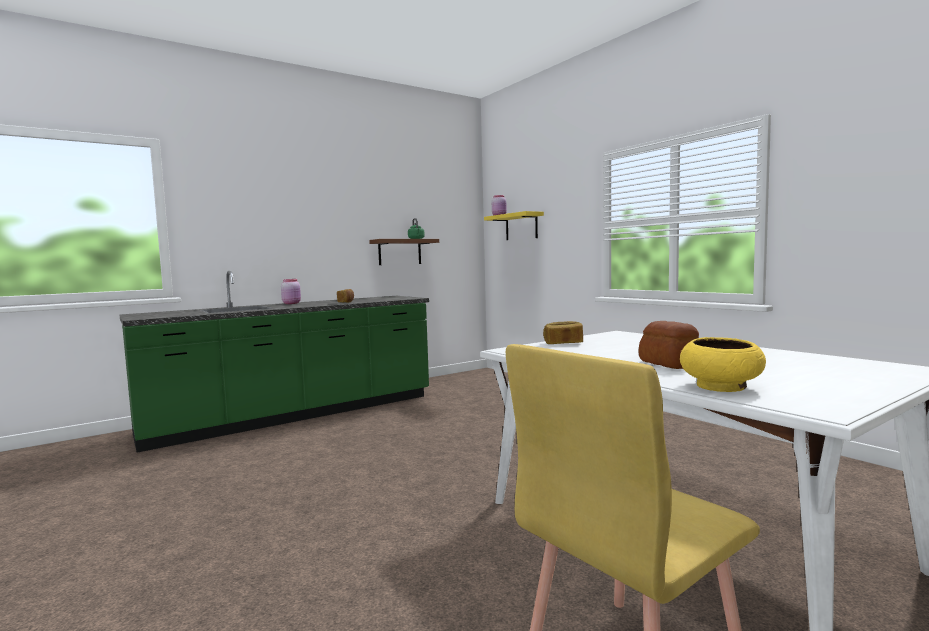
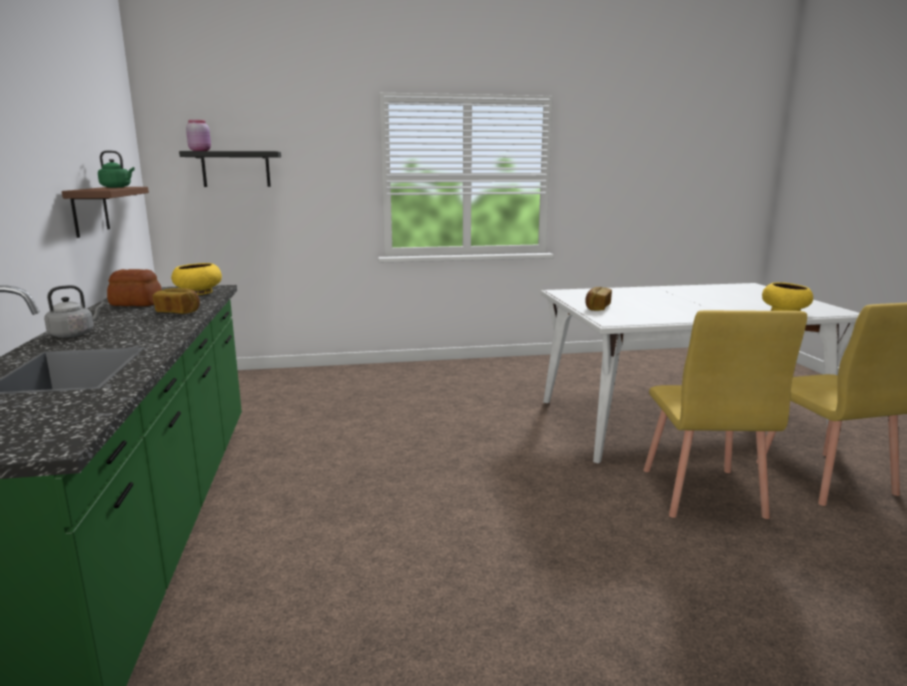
camera: 65 degrees left, 10 degrees up
(292, 303) = (74, 334): pink jar -> grey kettle
(396, 298) = (198, 293): none -> yellow bowl
(479, 565) = (701, 493): none -> yellow chair
(521, 227) = (236, 169): yellow shelf -> black shelf
(670, 364) = (709, 306): bread -> bread (136, 303)

